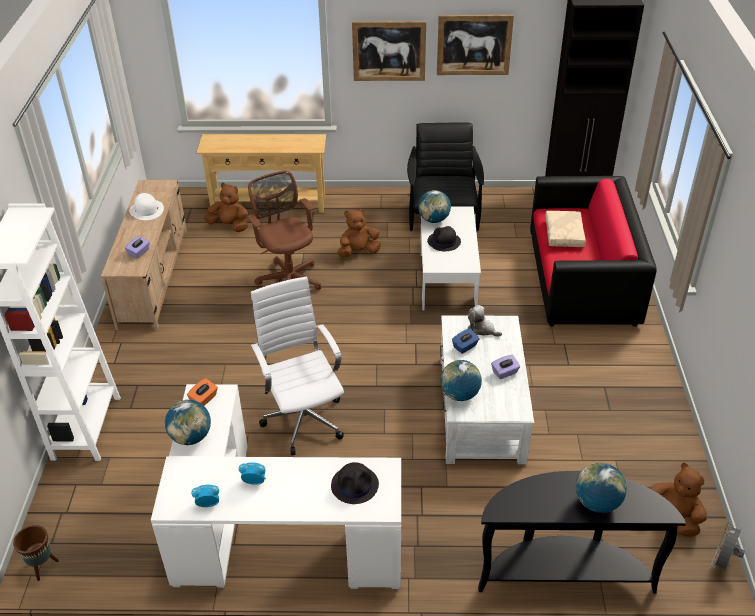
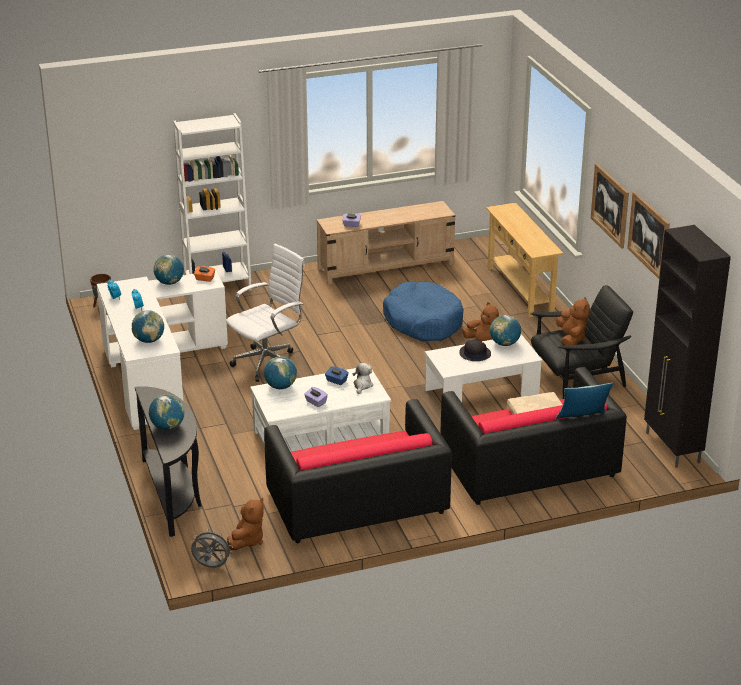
camera: 70 degrees right, 10 degrees down
(147, 210) = (405, 214): white hat -> none
(229, 225) = (475, 280): brown plush toy -> brown plush toy (571, 339)
(288, 279) = (423, 322): brown office chair -> blue dog bed
(355, 485) = (149, 340): black hat -> globe
(617, 409) = (357, 503): none -> sofa
(631, 198) = (582, 419): none -> pillow

